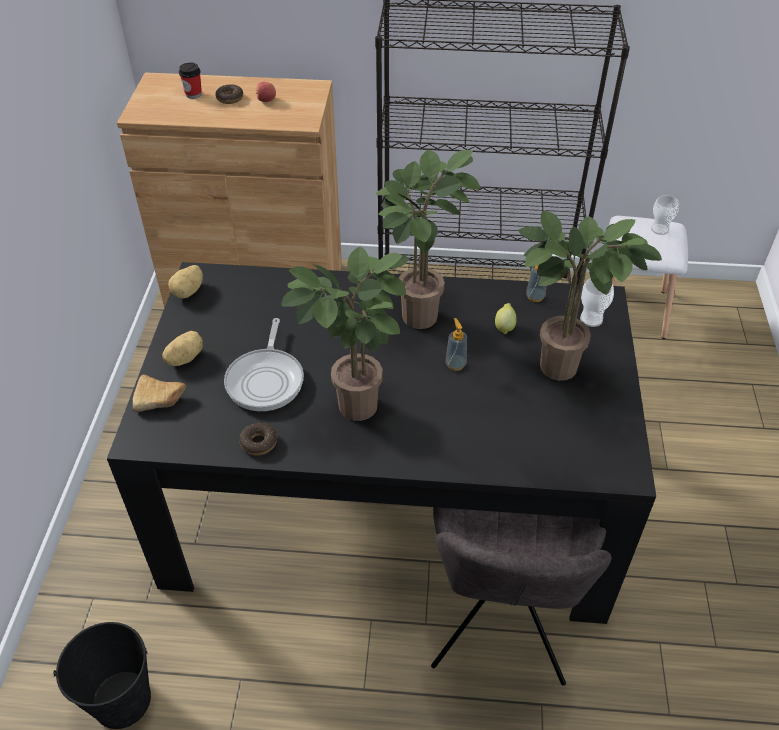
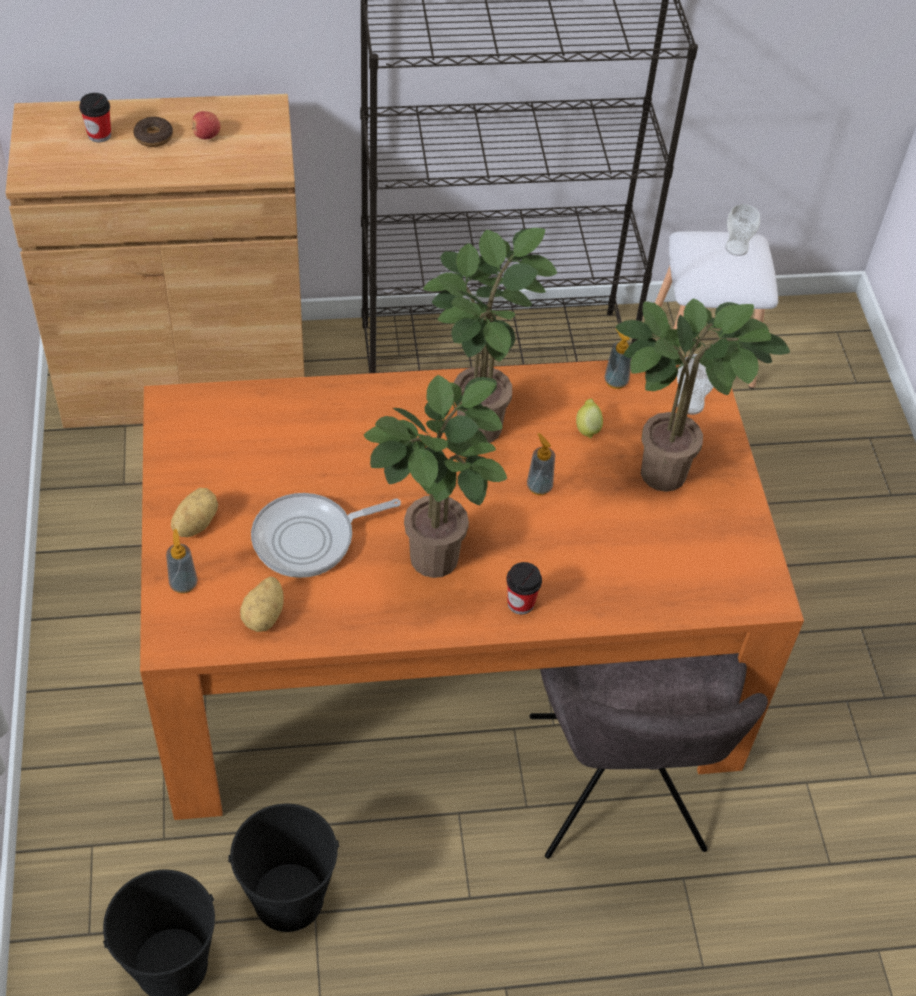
camera: 15 degrees left, 5 degrees up
(161, 399) = (183, 584): bread -> soap dispenser
(189, 291) = (168, 428): potato -> potato (265, 615)
(224, 663) = (288, 897): none -> black bucket
(258, 443) = (325, 623): donut -> none
(266, 380) = (310, 539): frying pan -> frying pan turned 75 degrees clockwise
(390, 500) = (446, 657): black dining table -> orange dining table
(418, 449) = (520, 603): none -> cup

